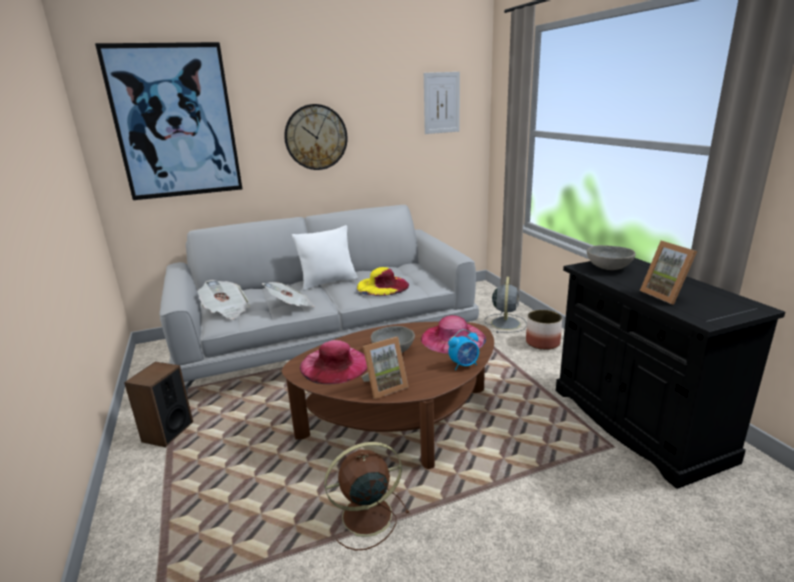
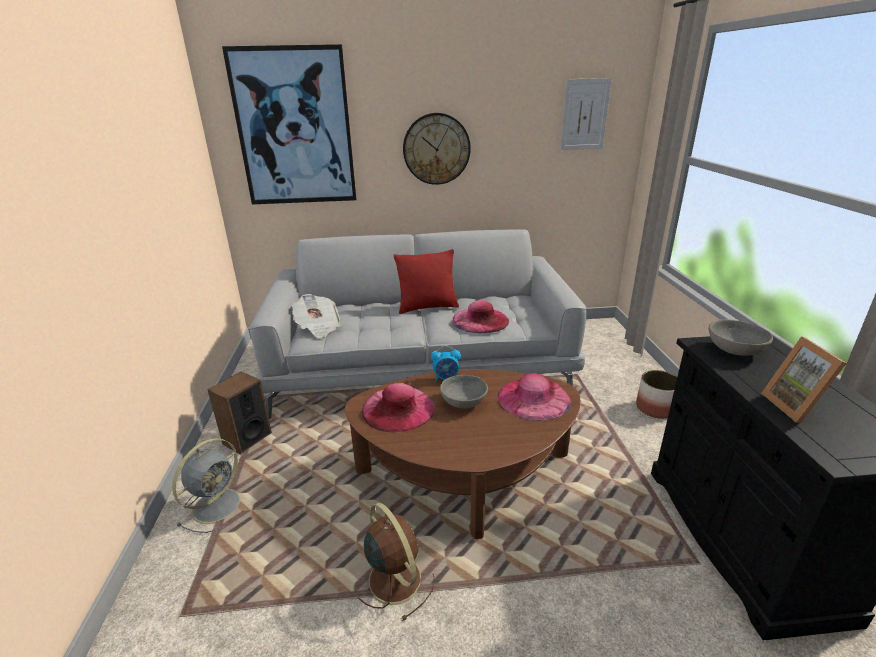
camera: 15 degrees right, 5 degrees up
(291, 306) = (379, 331): newspaper -> none
(328, 282) = (427, 307): white pillow -> red pillow
(364, 516) = (393, 577): brown fan -> brown fan turned 60 degrees clockwise
(382, 286) = (480, 320): yellow hat -> pink hat
(384, 386) = (437, 446): picture frame -> none
(464, 365) = (533, 436): alarm clock -> alarm clock (446, 378)
(505, 323) = (620, 375): grey fan -> grey fan (218, 504)

